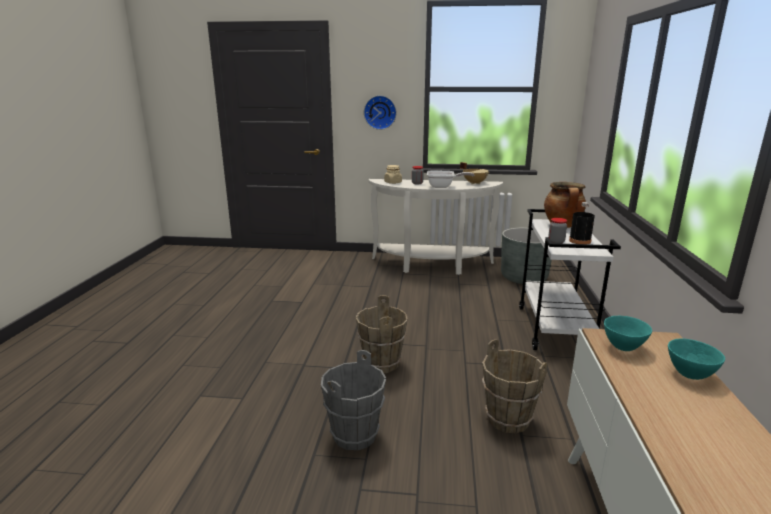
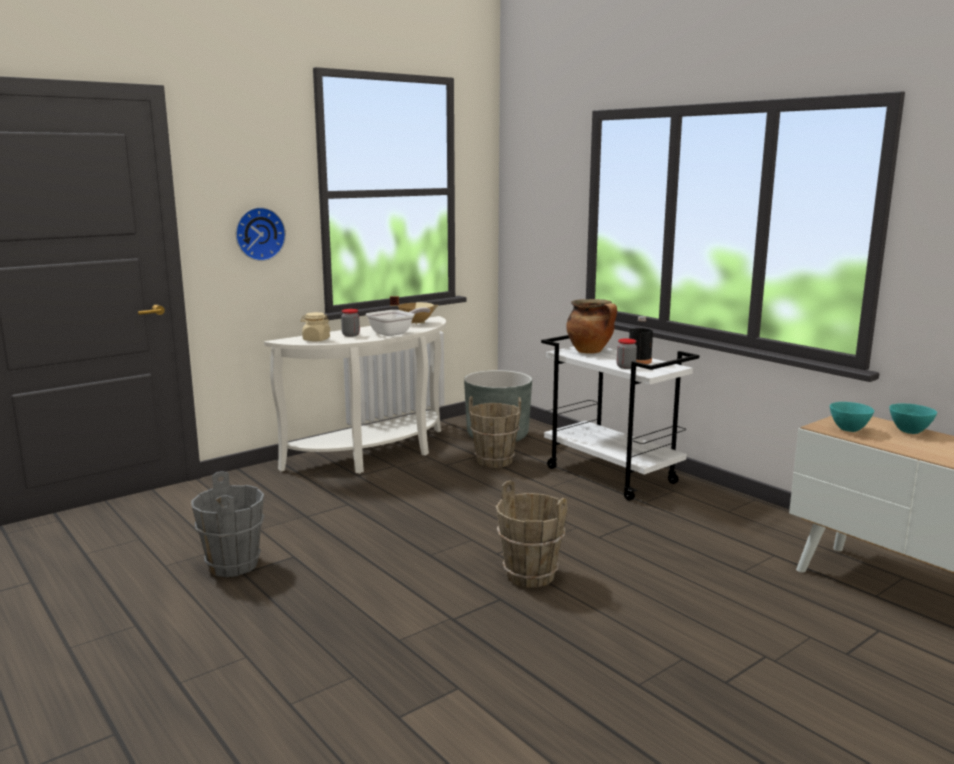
camera: 45 degrees left, 5 degrees down
(355, 435) = (637, 647): grey bucket -> grey bucket (234, 565)
(508, 419) = (715, 565): brown bucket -> brown bucket (494, 461)

